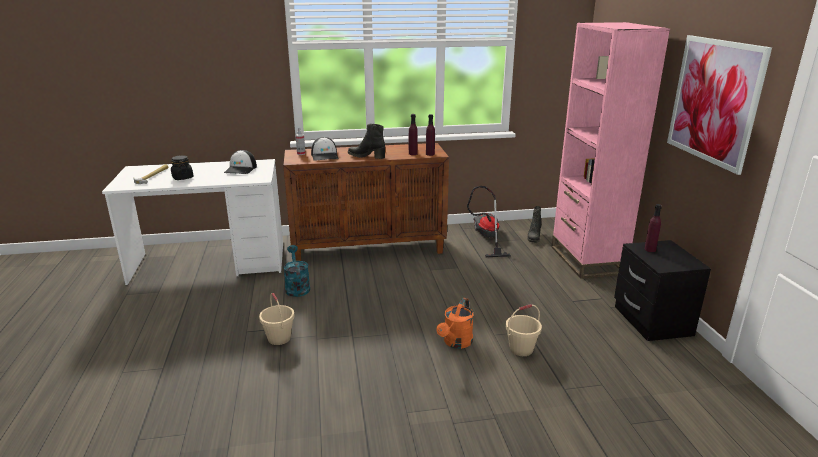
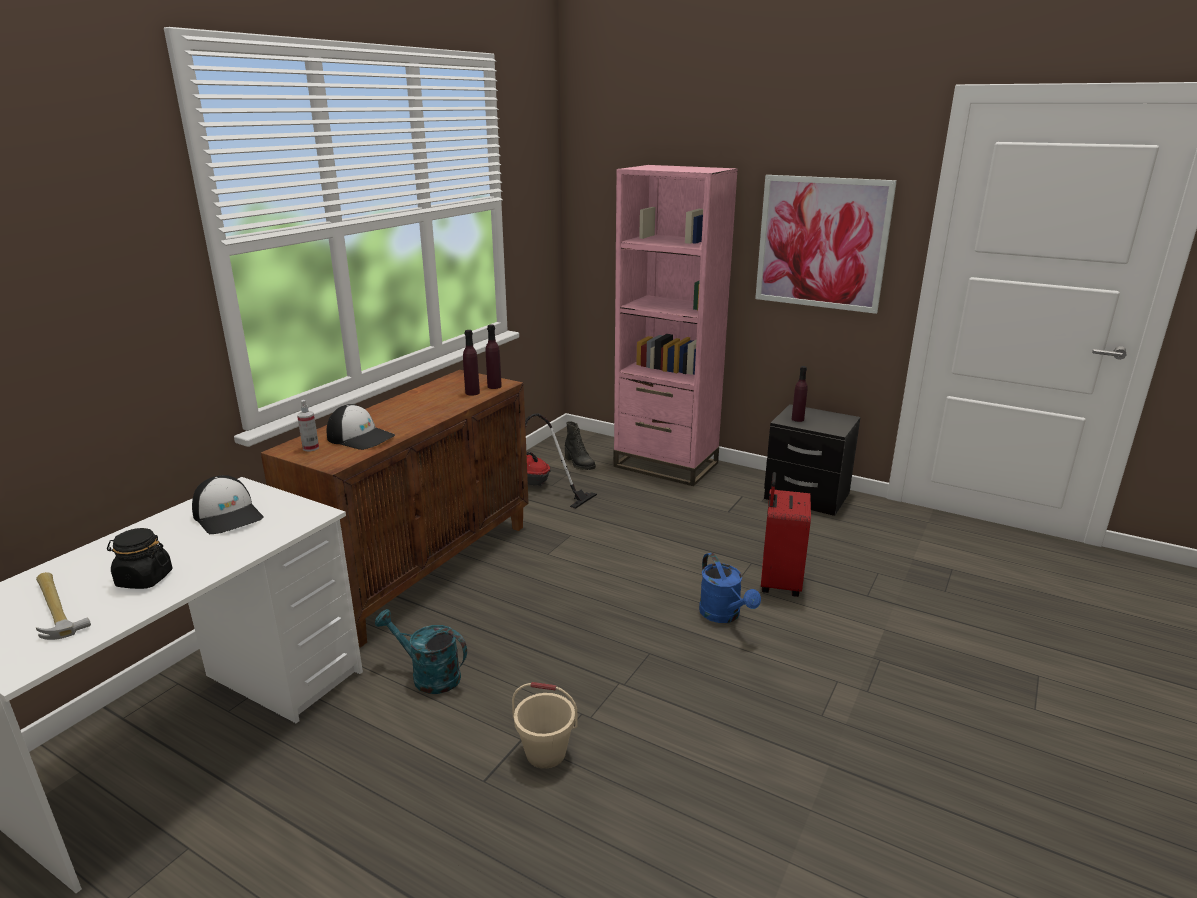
camera: 50 degrees left, 0 degrees up
(366, 156) = (423, 417): black boot -> none
(456, 343) = (724, 615): orange watering can -> blue watering can
(521, 349) = (778, 583): beige bucket -> red suitcase

